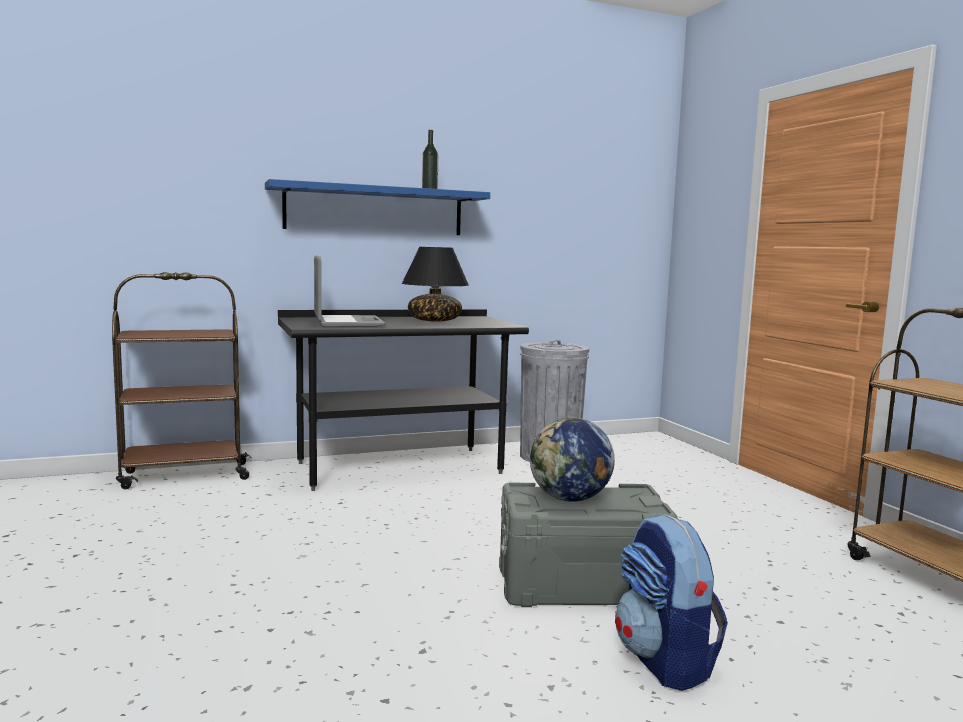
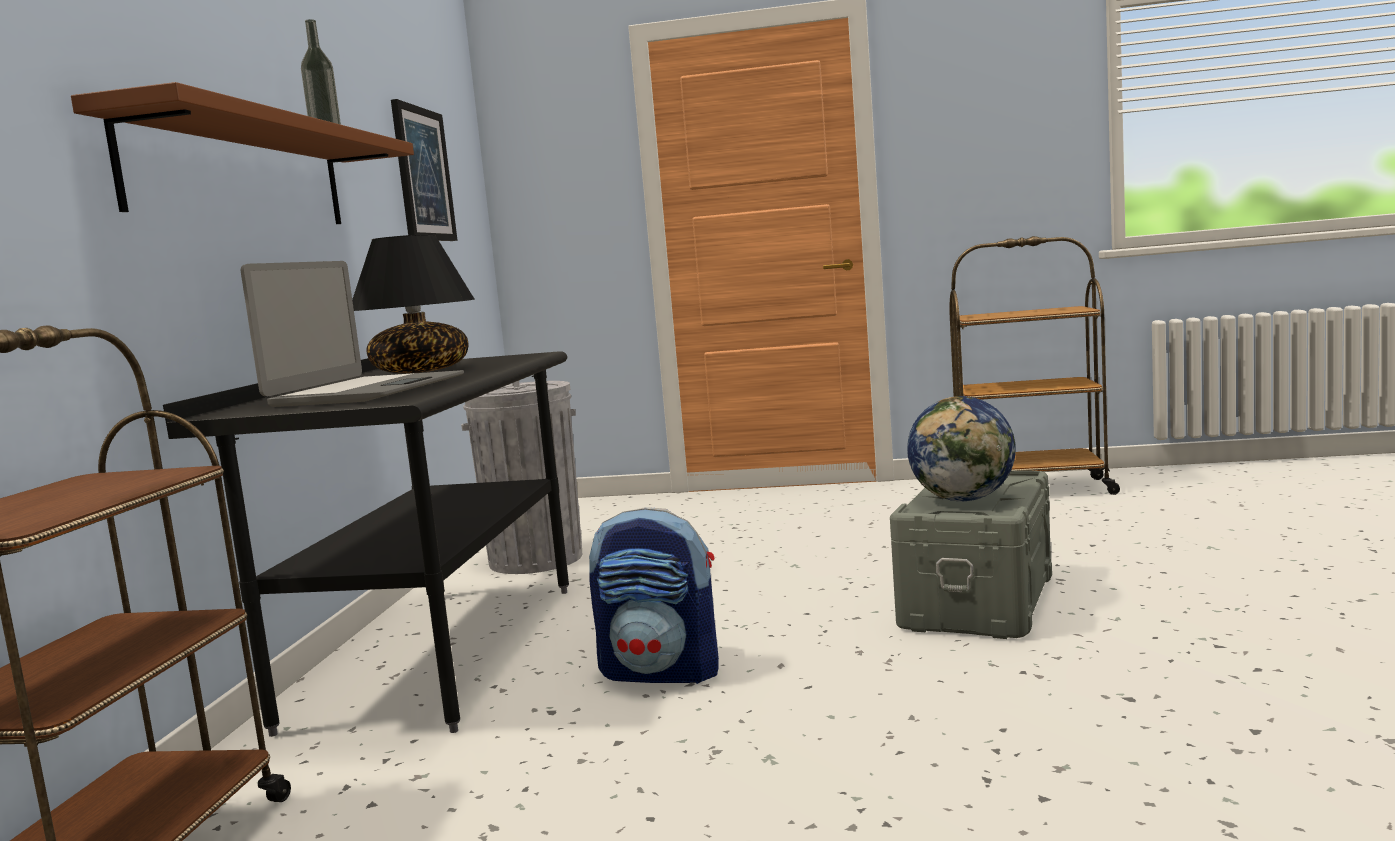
camera: 60 degrees left, 0 degrees up
(347, 323) = (367, 392): laptop -> laptop turned 90 degrees clockwise
(375, 210) = (242, 174): blue shelf -> brown shelf
(573, 205) = (423, 174): none -> picture
(665, 661) = (1166, 594): backpack -> backpack (662, 672)

